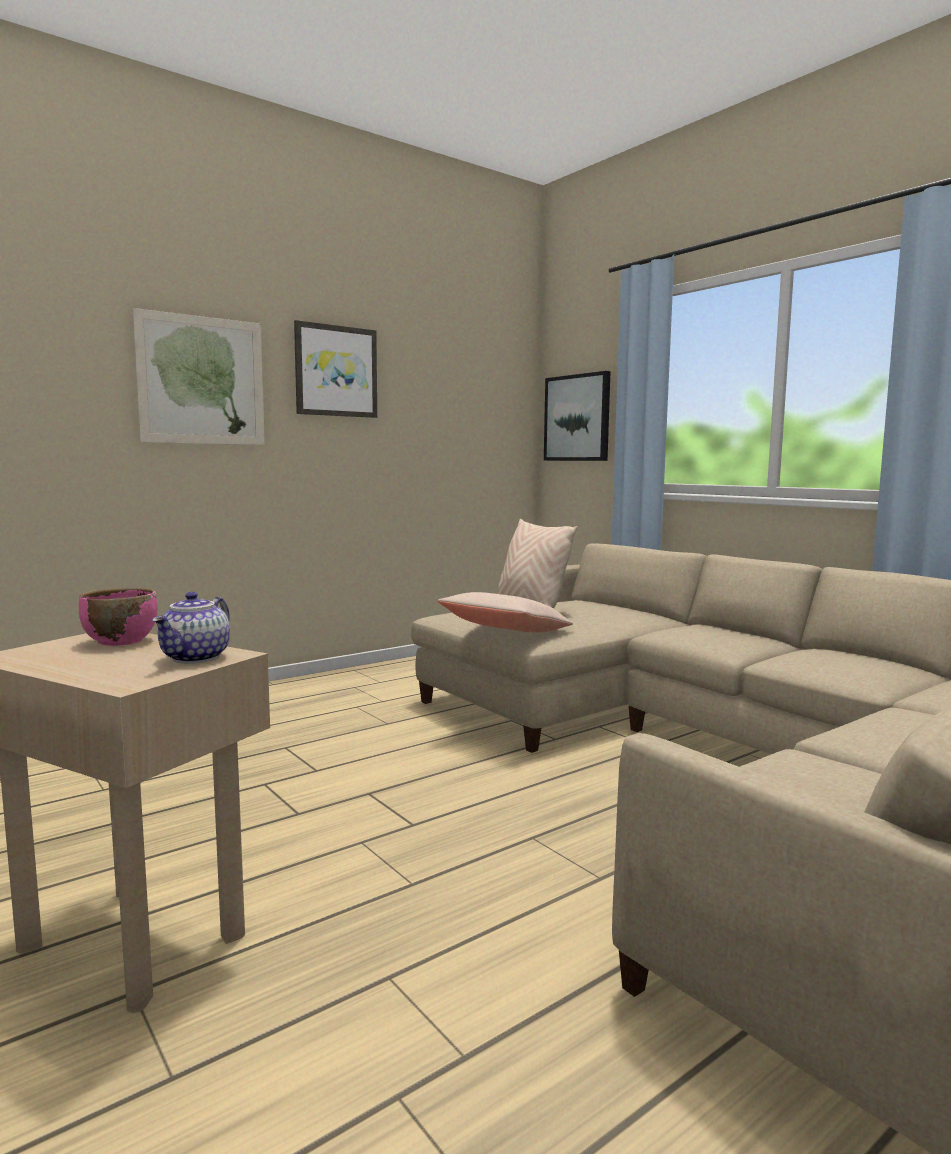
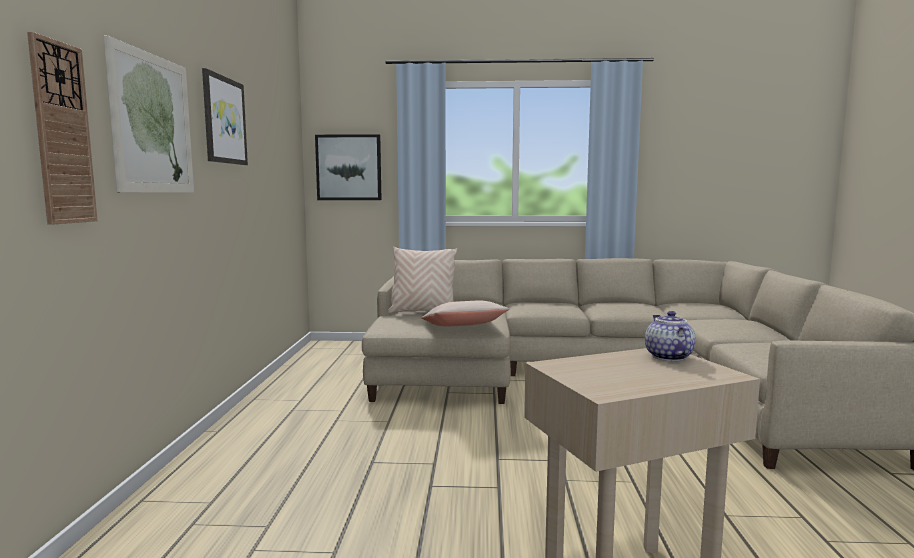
camera: 50 degrees left, 0 degrees up
(71, 394) = (62, 133): none -> wall clock
(120, 641) = (587, 365): pink bowl -> none
(196, 658) = (667, 357): teapot -> teapot turned 150 degrees counterclockwise

